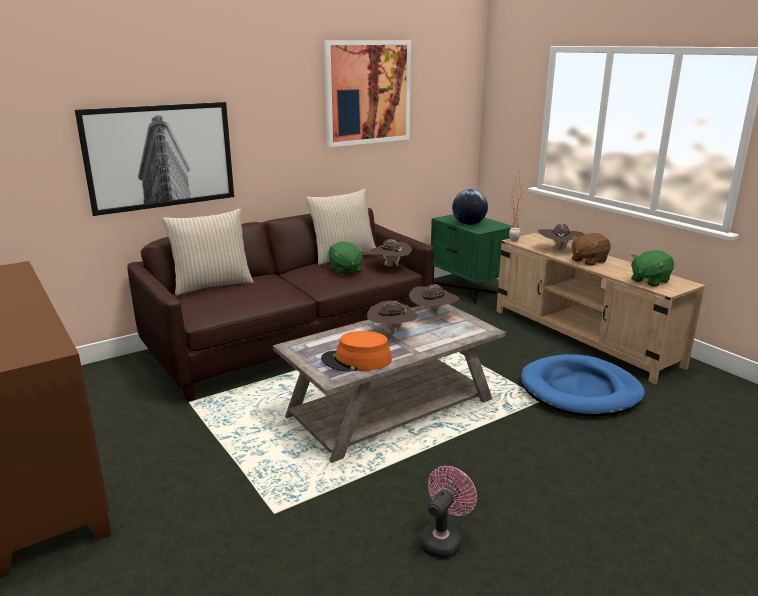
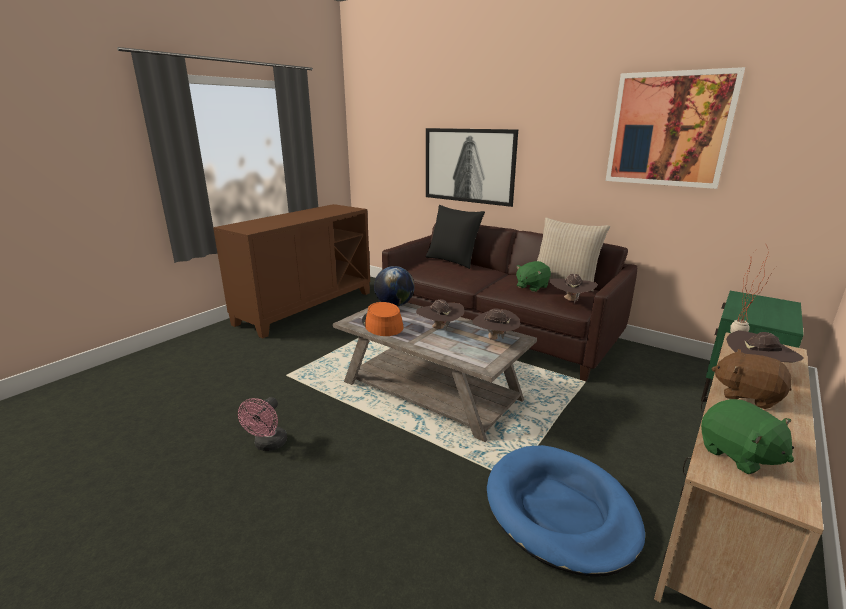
camera: 70 degrees right, 0 degrees up
(212, 285) = (453, 261): beige pillow -> black pillow
(443, 539) = (268, 445): pink fan -> pink fan turned 90 degrees clockwise
(469, 224) = (749, 308): globe -> globe (394, 305)
(649, 281) = (738, 455): green plush toy -> green plush toy turned 150 degrees counterclockwise

